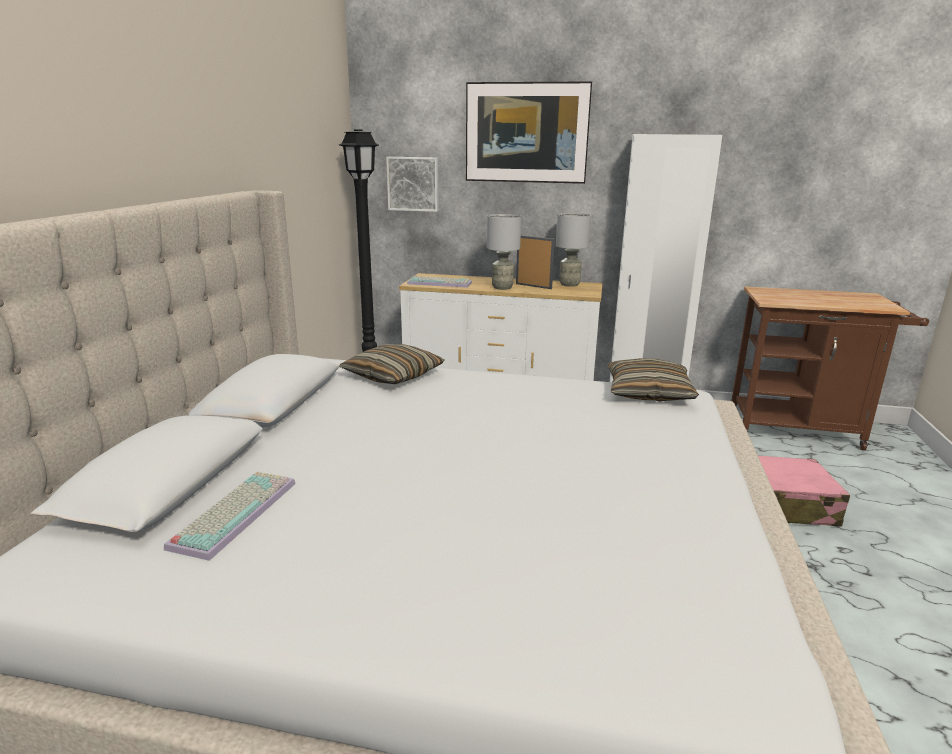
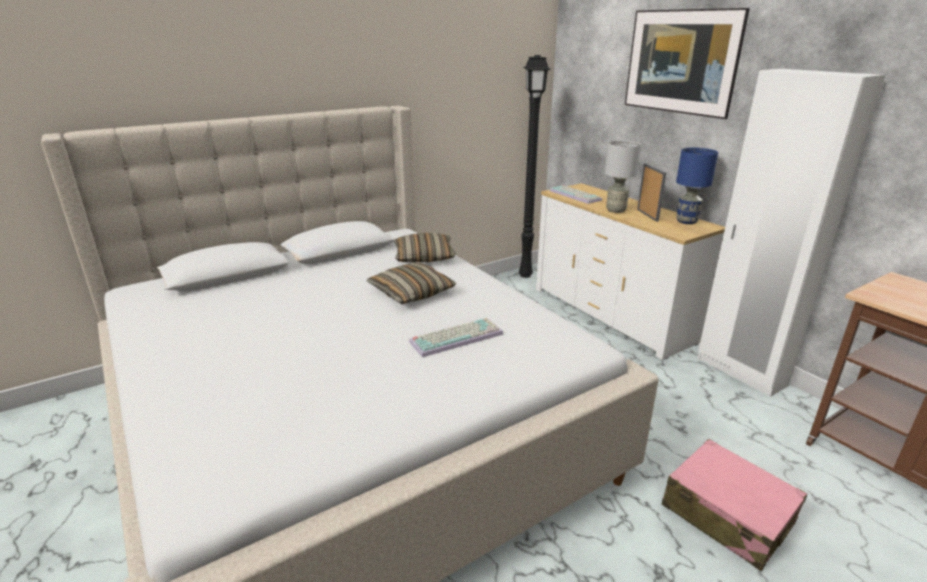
camera: 45 degrees right, 5 degrees up
(234, 512) = (216, 299): keyboard -> keyboard (456, 337)
(413, 184) = (588, 103): picture -> none
(570, 284) = (687, 221): grey table lamp -> blue table lamp
(648, 392) = (560, 333): pillow -> pillow (411, 292)

